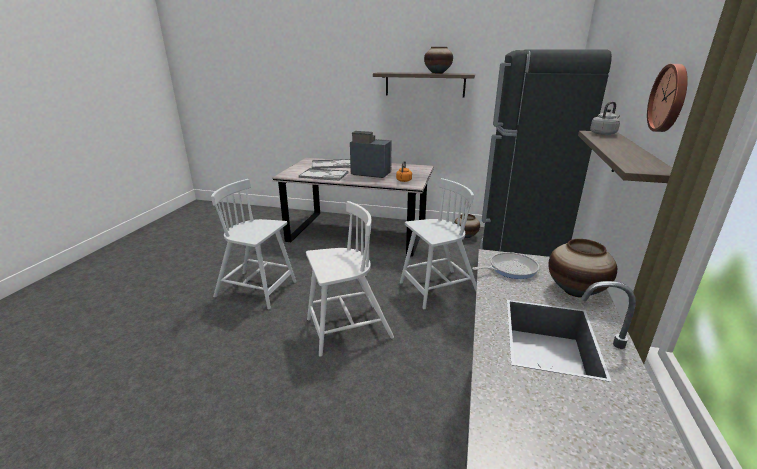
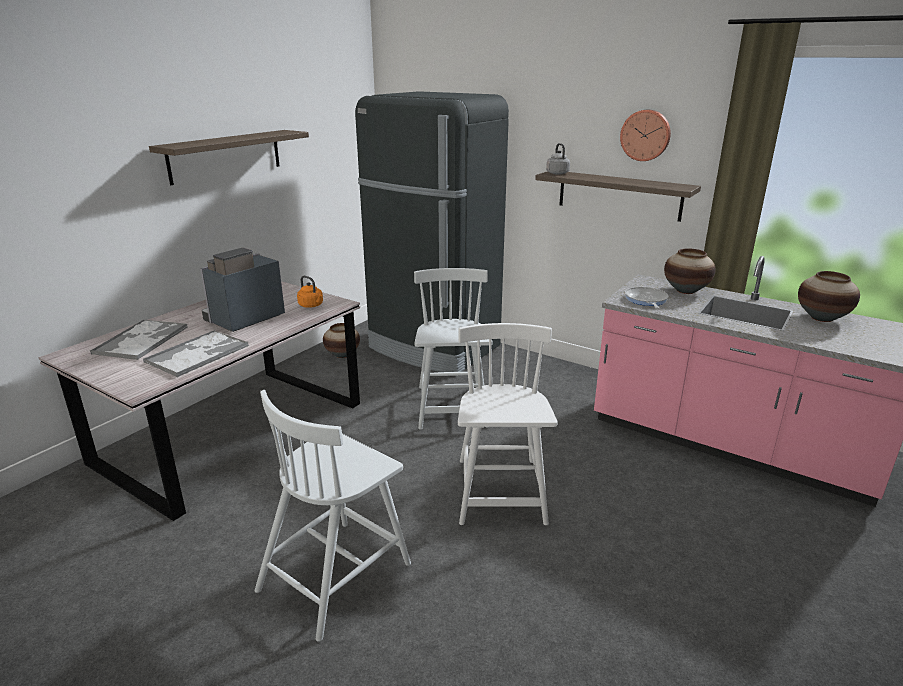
camera: 70 degrees left, 0 degrees up
(437, 73) = (255, 135): vase -> vase (822, 318)

